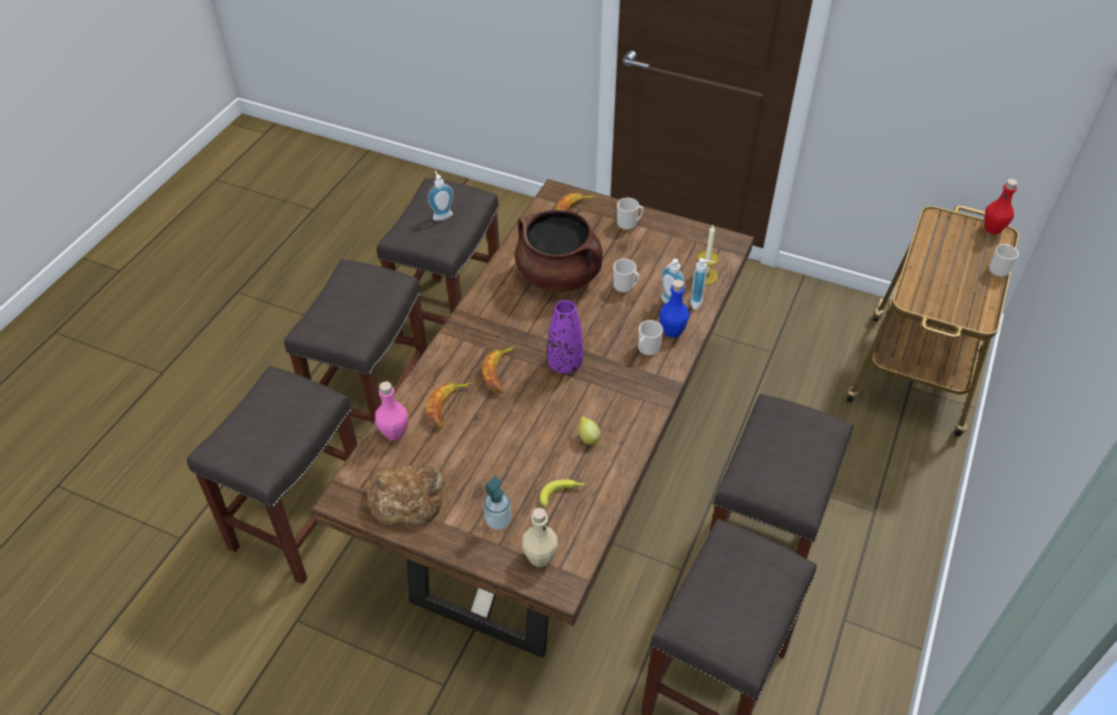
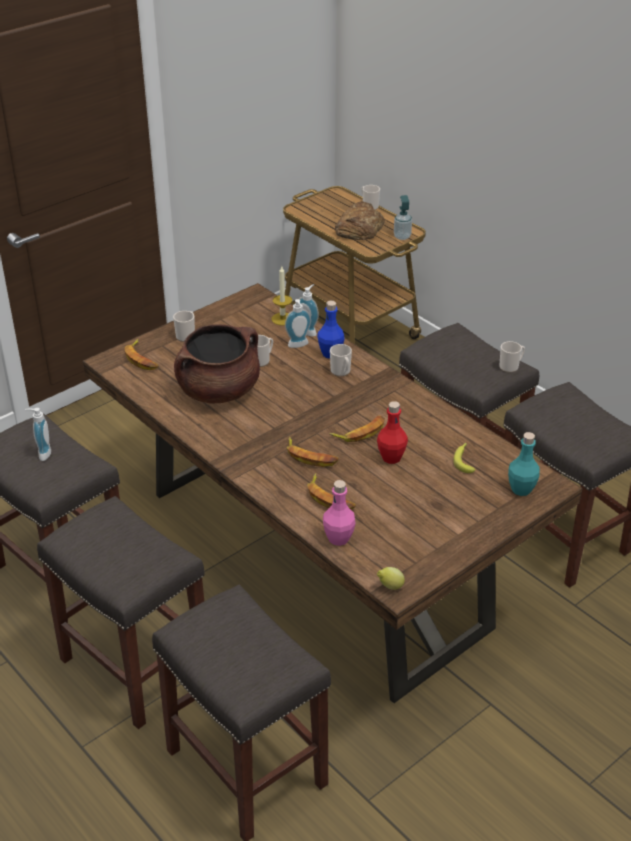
camera: 65 degrees left, 10 degrees down
(406, 498) = (420, 549): bread -> bread (359, 228)
(498, 520) = (473, 502): soap dispenser -> soap dispenser (402, 237)
(540, 557) = (521, 489): beige bottle -> turquoise bottle
(558, 396) = (360, 432): none -> banana
(565, 364) = (327, 418): purple vase -> none
(588, 438) = (415, 430): lemon -> lemon (390, 586)
(794, 496) = (511, 366): none -> mug
(993, 228) = (329, 193): red bottle -> red bottle (391, 458)

